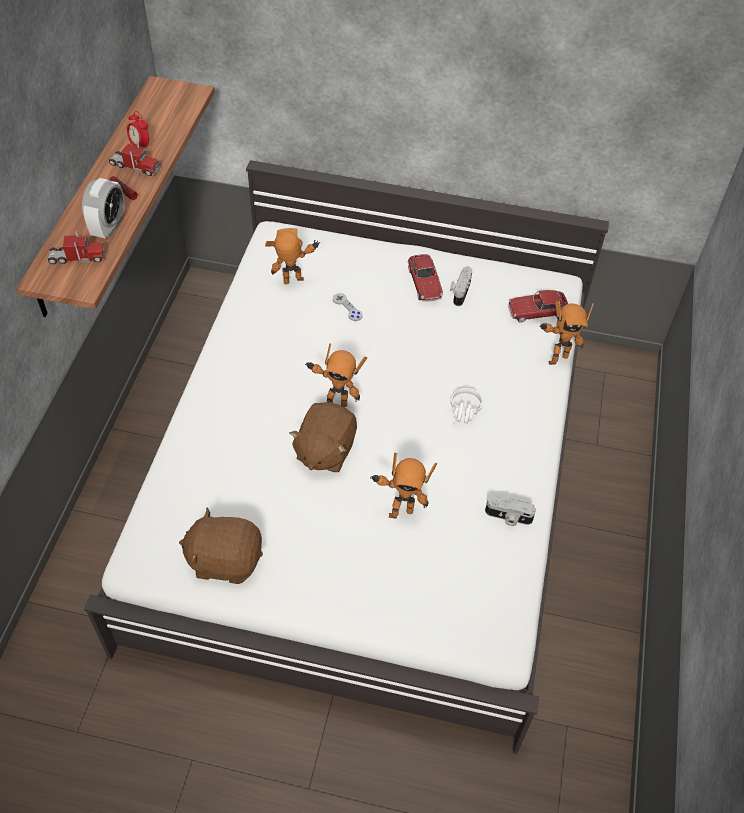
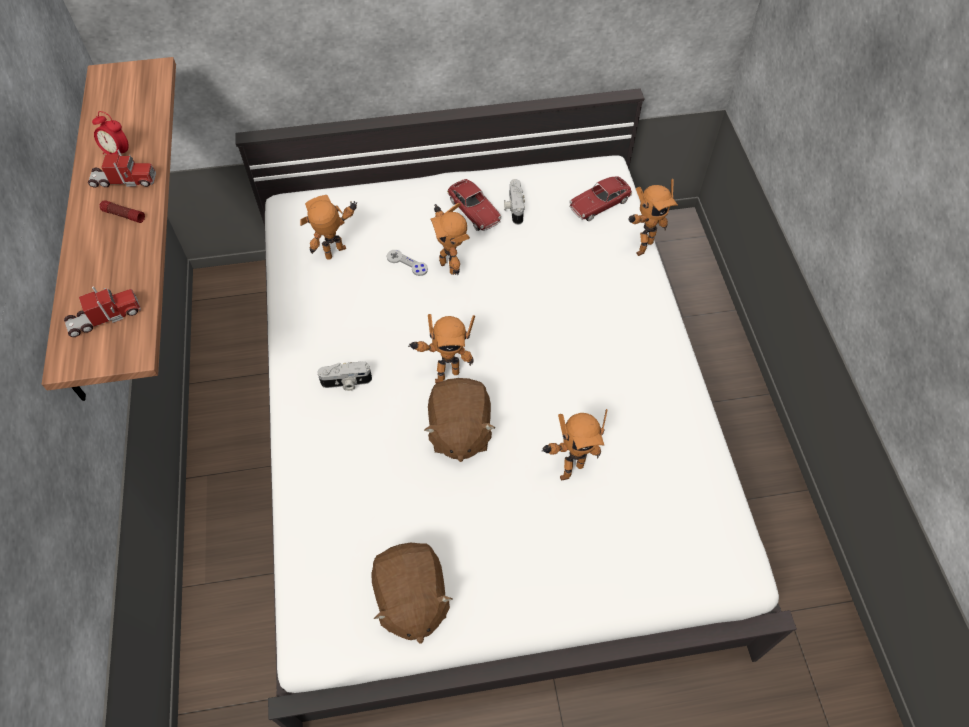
camera: 20 degrees left, 5 degrees up
(108, 227) = (126, 266): alarm clock -> none
(225, 560) = (411, 599): brown plush toy -> brown plush toy turned 90 degrees counterclockwise
(382, 321) = (450, 265): none -> toy robot
(464, 414) = (582, 338): white headphones -> none
(508, 517) = (679, 433): camera -> camera (346, 383)

